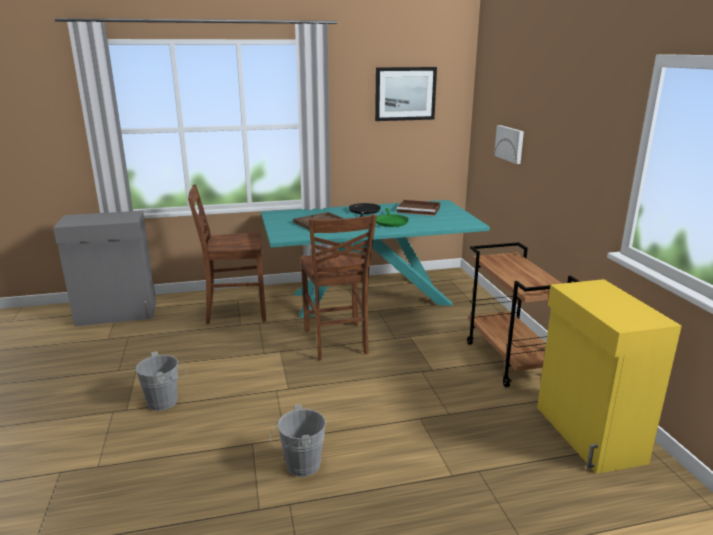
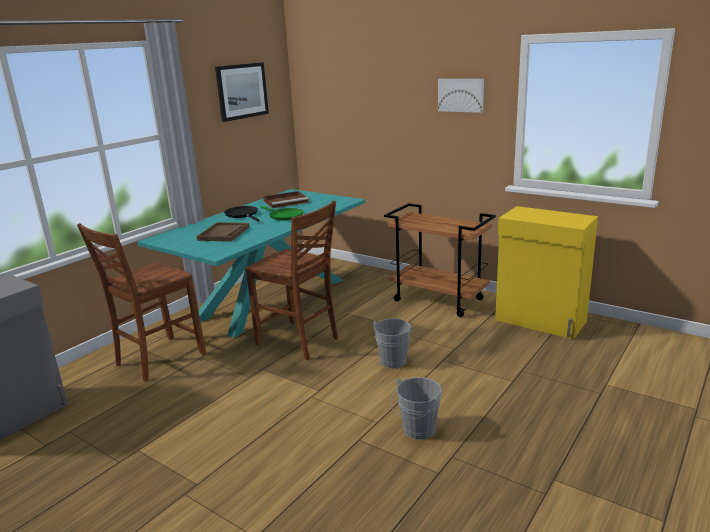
camera: 40 degrees left, 0 degrees up
(166, 401) = (225, 456): grey bucket -> grey bucket (394, 360)
(510, 143) = (359, 124): picture -> picture (461, 95)

